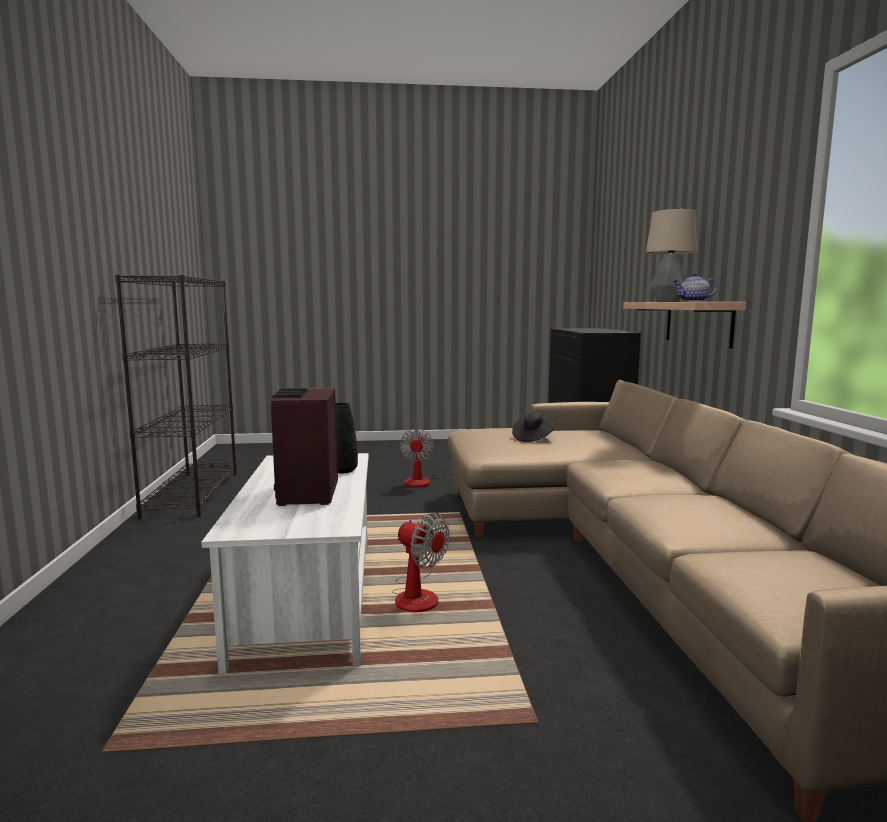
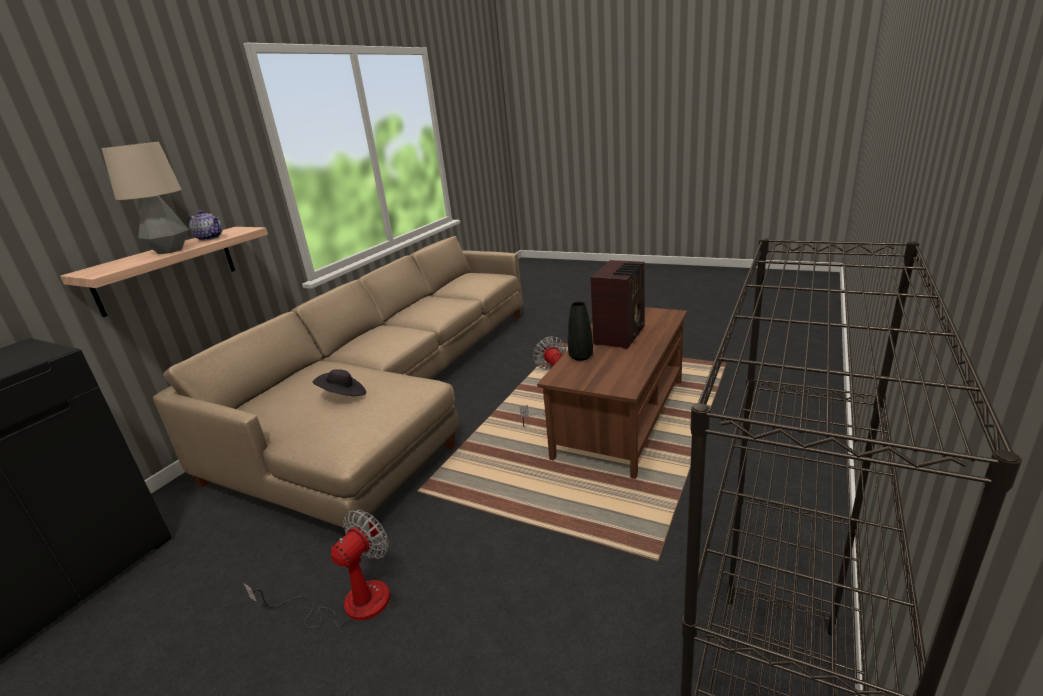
camera: 145 degrees left, 15 degrees up
(309, 598) = (621, 417): white coffee table -> brown coffee table

